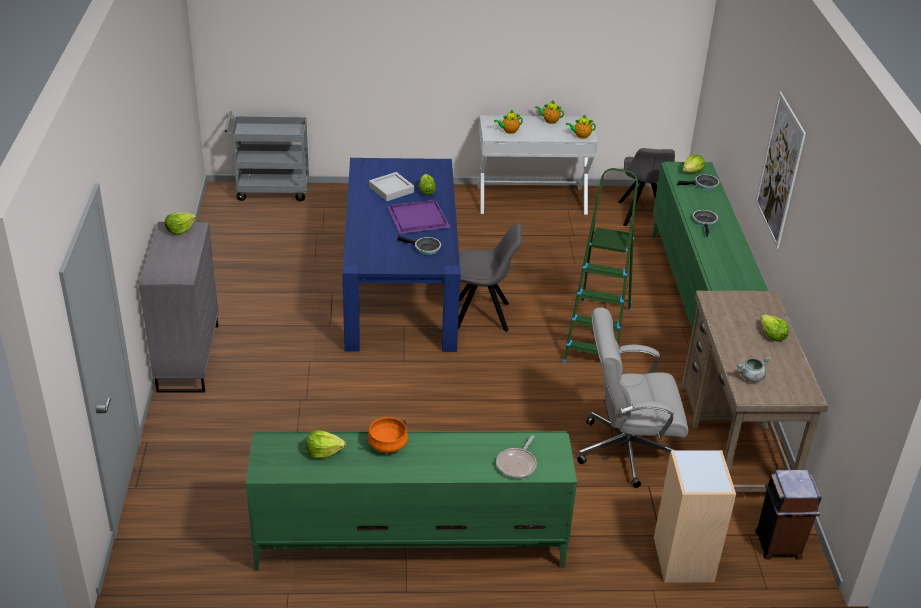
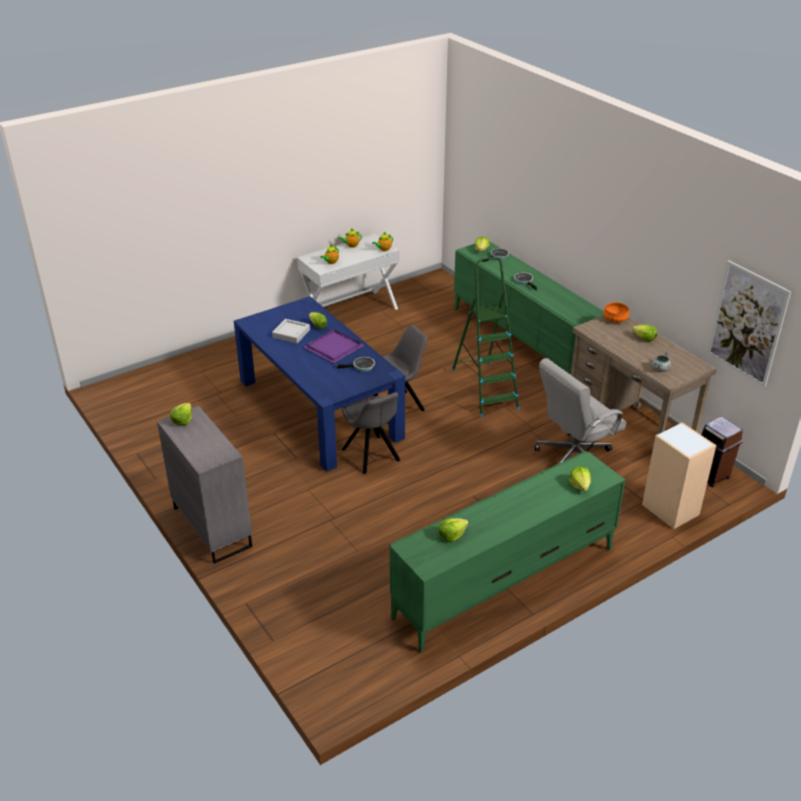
camera: 30 degrees left, 0 degrees up
(271, 193) = (147, 377): grey cart -> none
(387, 444) = (487, 510): orange cooking pot -> orange cooking pot (615, 319)
(517, 464) = (580, 485): frying pan -> lettuce
(642, 215) = (434, 296): grey chair -> grey chair (371, 455)
(779, 170) = (588, 224): picture -> picture (747, 324)

